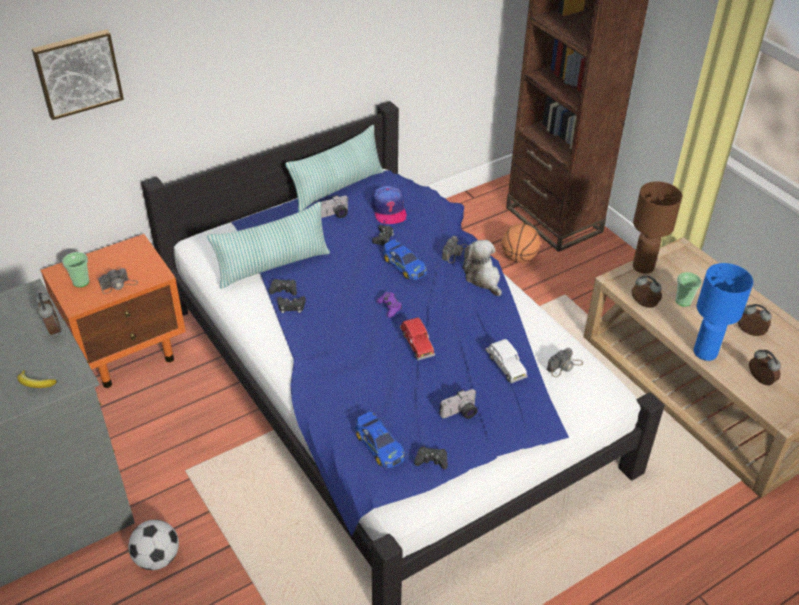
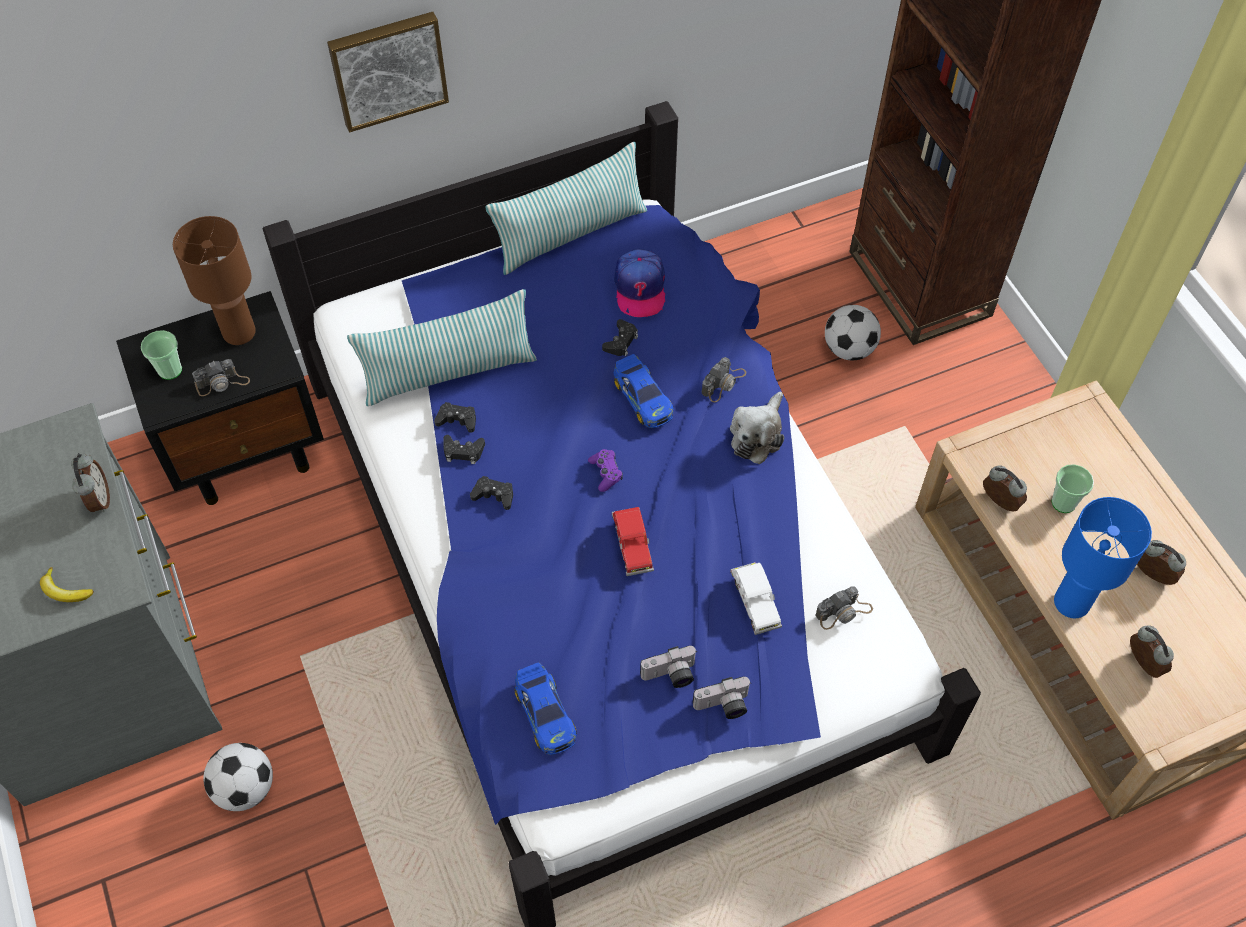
camera: 10 degrees right, 15 degrees up
(77, 73) = (155, 89): picture -> picture (388, 69)
(129, 352) = (248, 448): orange nightstand -> black nightstand
(335, 215) = (557, 288): camera -> camera (723, 706)
(431, 460) = (613, 750): black game controller -> black game controller (494, 495)
(483, 278) = (757, 435): plush toy -> plush toy turned 135 degrees counterclockwise
(519, 257) = (849, 349): basketball -> football
(643, 267) = (1017, 431): brown table lamp -> brown table lamp (239, 333)

